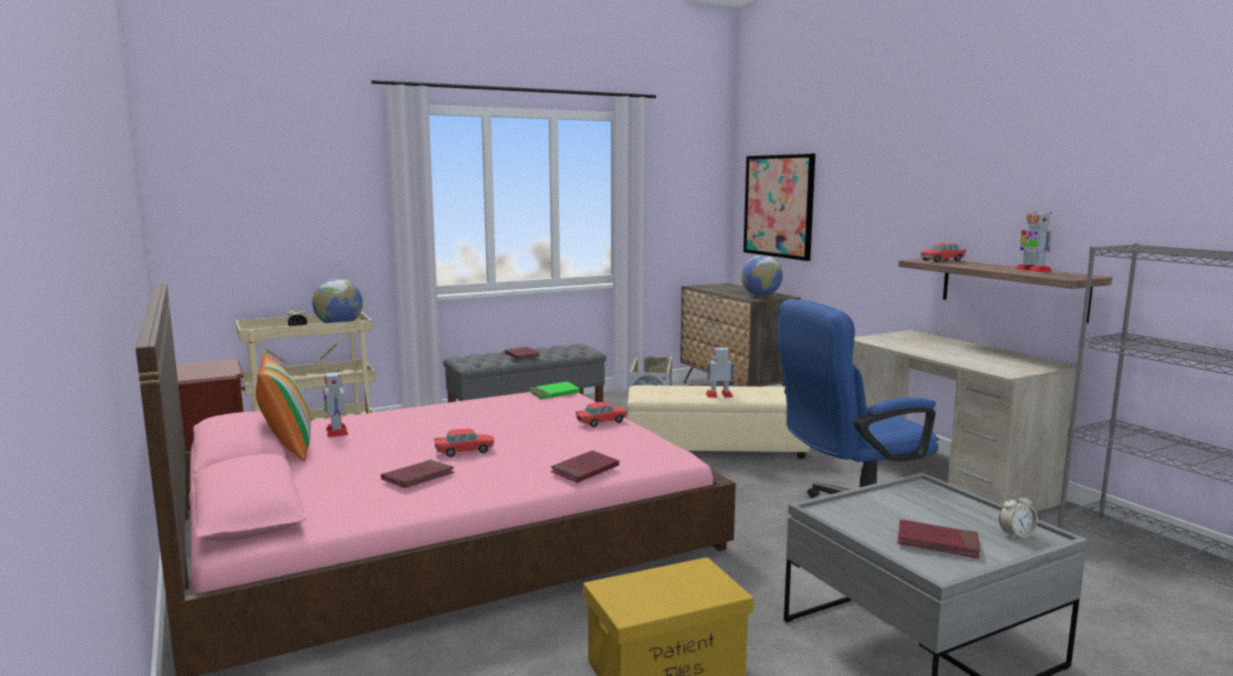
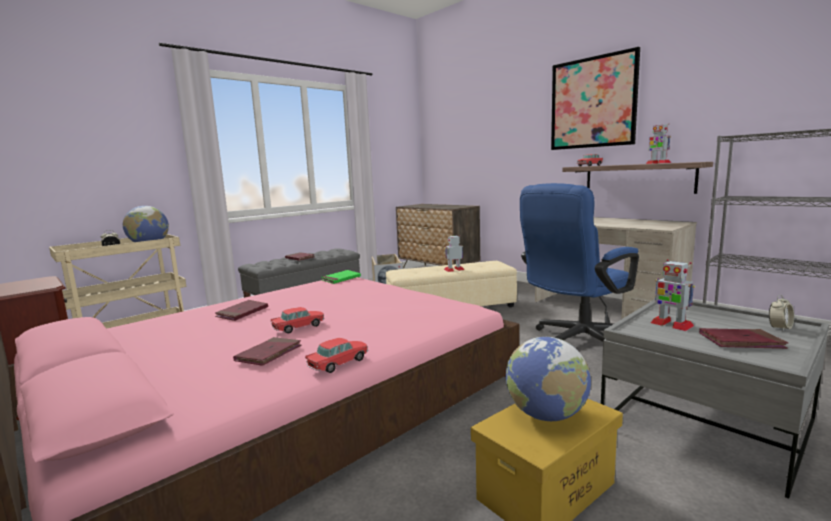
camera: 15 degrees left, 0 degrees up
(287, 448) = (123, 346): pillow -> none
(336, 431) = (168, 326): toy robot -> toy robot (671, 324)
(585, 470) = (414, 327): red book -> red book (242, 312)
(602, 422) = (394, 293): toy car -> toy car (339, 363)
(761, 296) = (454, 206): globe -> globe (546, 415)
(778, 206) = (457, 148): picture -> picture (592, 103)

